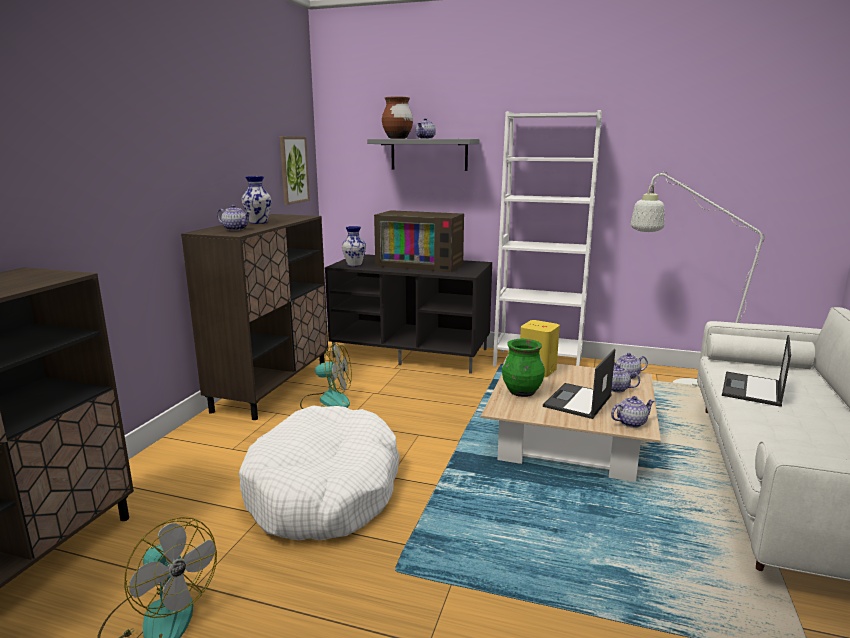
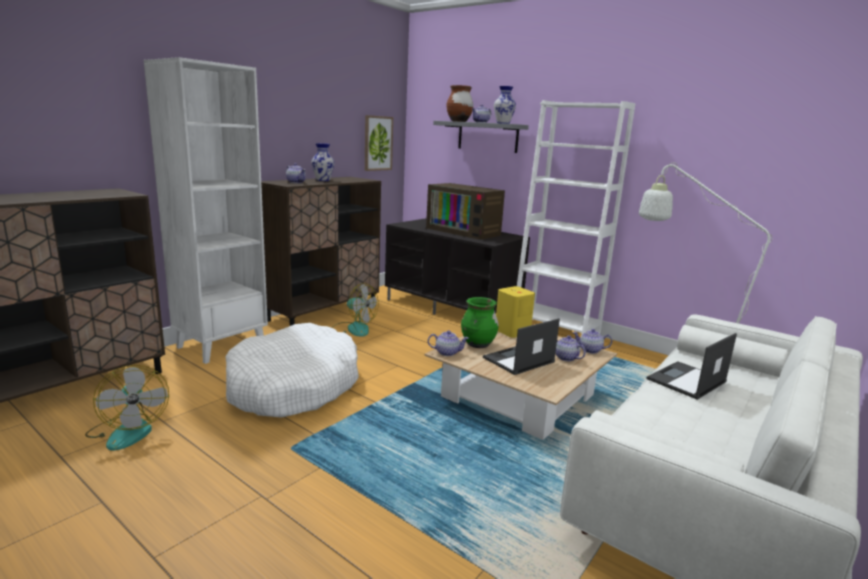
camera: 20 degrees right, 0 degrees up
(180, 459) = (221, 345): none -> white bookcase
(354, 265) = (410, 225): vase -> vase (502, 123)
(631, 422) = (546, 385): teapot -> teapot (447, 352)

